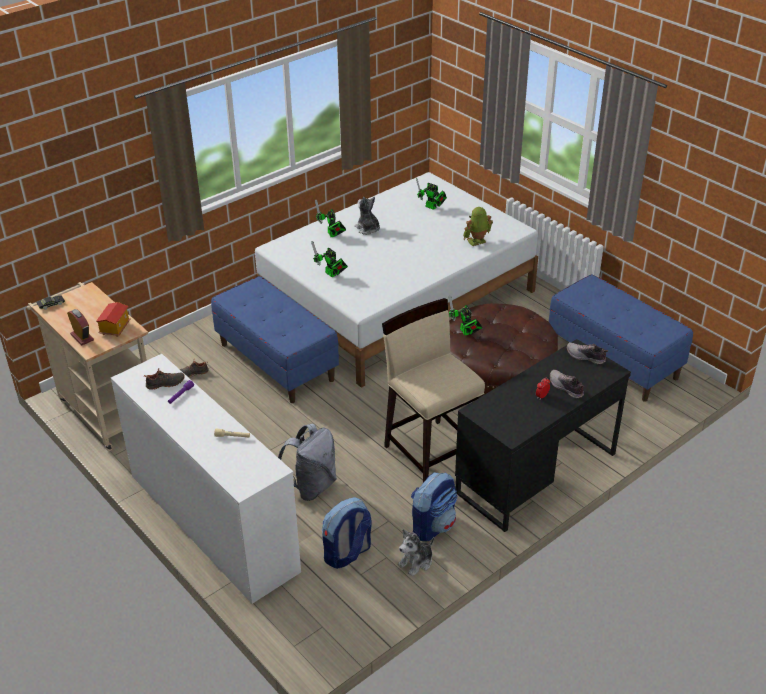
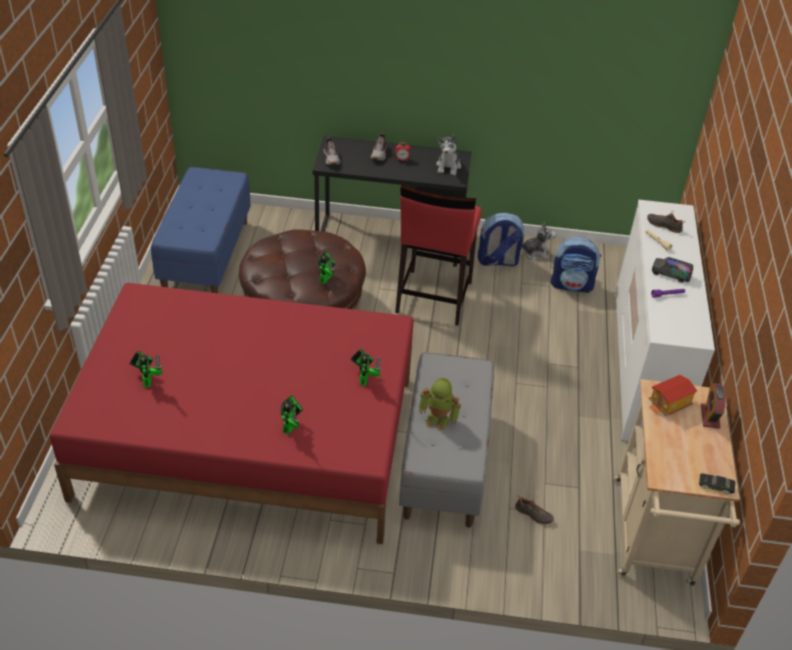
camera: 135 degrees left, 5 degrees up
(165, 384) = (671, 312): black shoe -> black shoe (664, 225)
(194, 414) = (671, 274): none -> toy truck
(277, 362) = (444, 461): blue bench -> grey bench
(311, 486) = (545, 338): grey backpack -> none
(368, 229) = (248, 404): plush toy -> plush toy (448, 166)
(398, 300) = (249, 436): white bed -> red bed
(431, 452) = (433, 297): beige stool -> red stool
(477, 242) = (192, 310): toy robot -> toy robot (438, 419)

